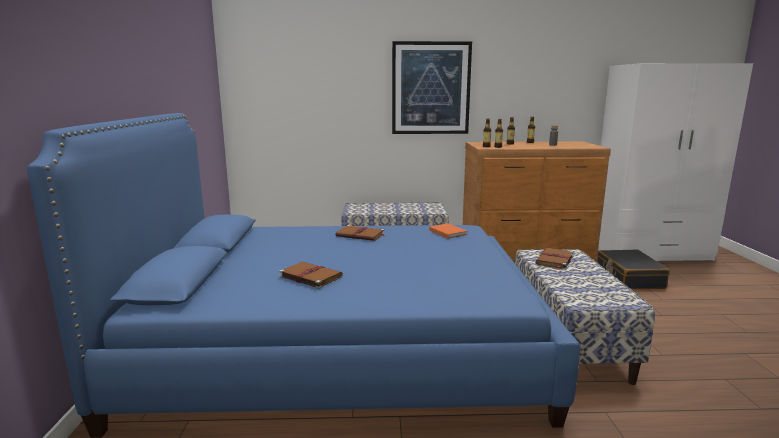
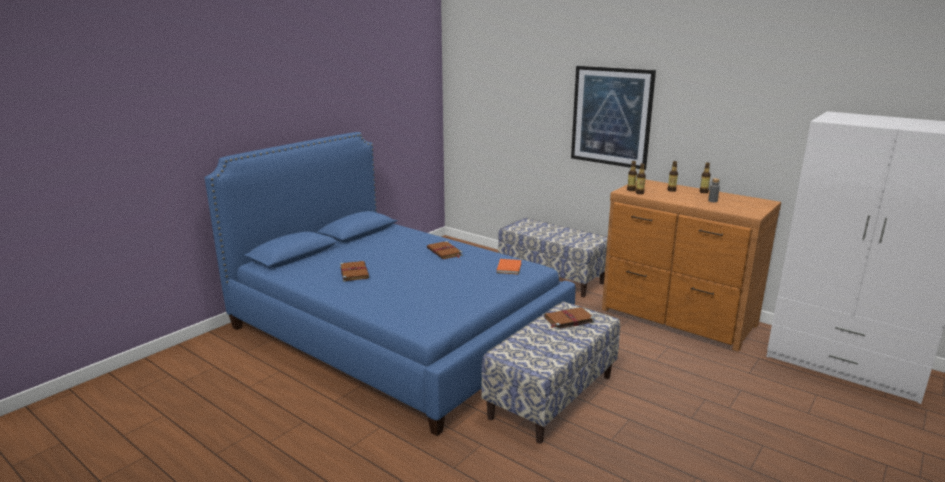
camera: 40 degrees right, 5 degrees up
(629, 278) = (741, 377): black suitcase -> none

